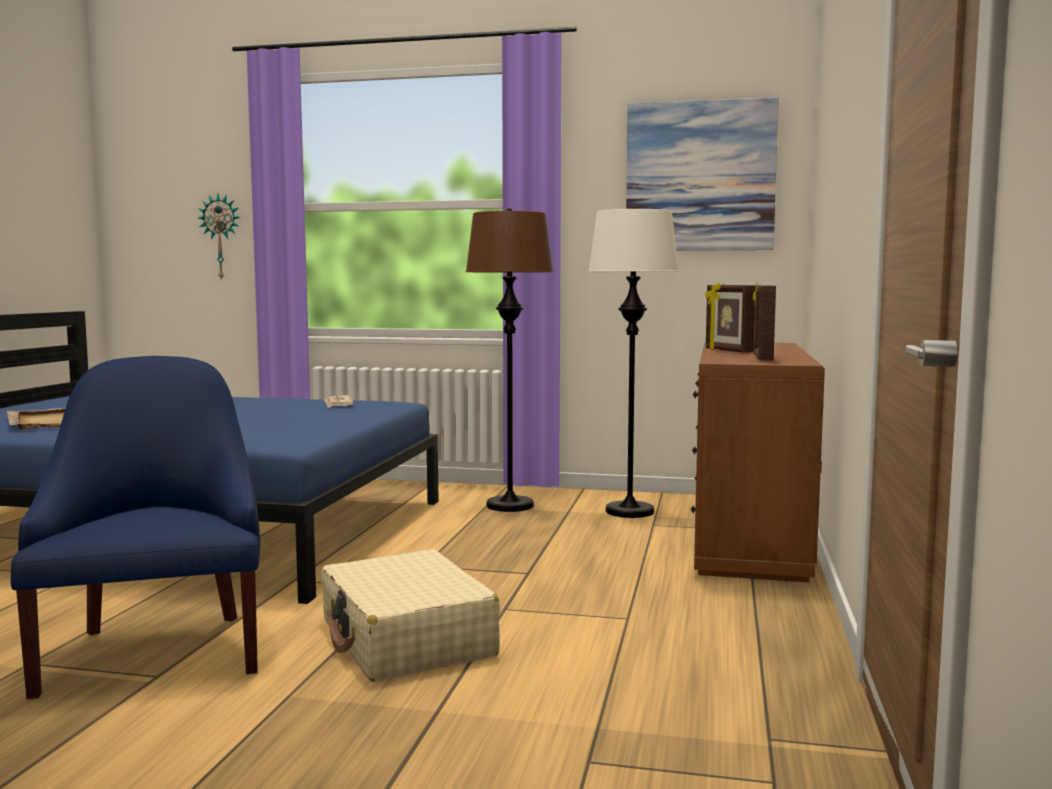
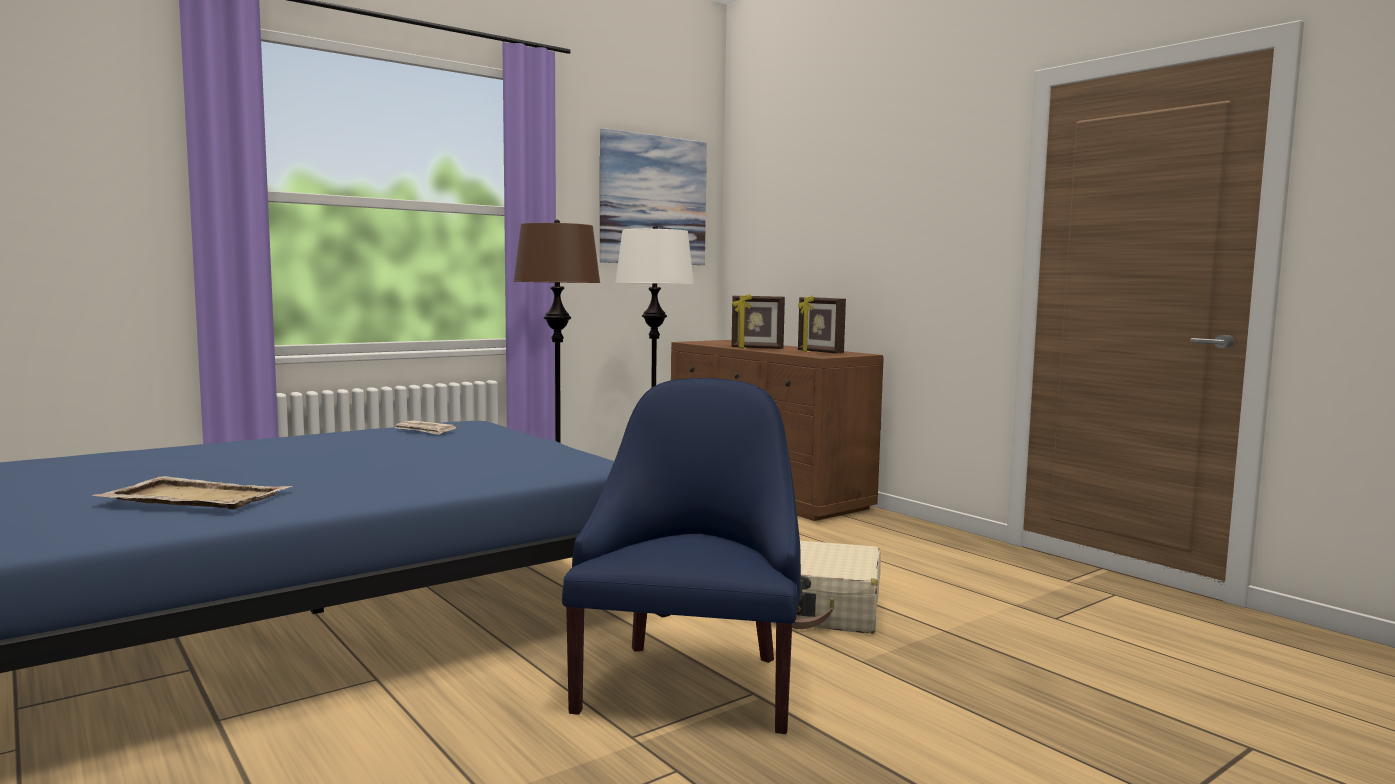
camera: 50 degrees left, 0 degrees up
(156, 651) = (691, 683): blue armchair -> blue armchair turned 75 degrees clockwise
(221, 237) = (115, 225): wall clock -> none

